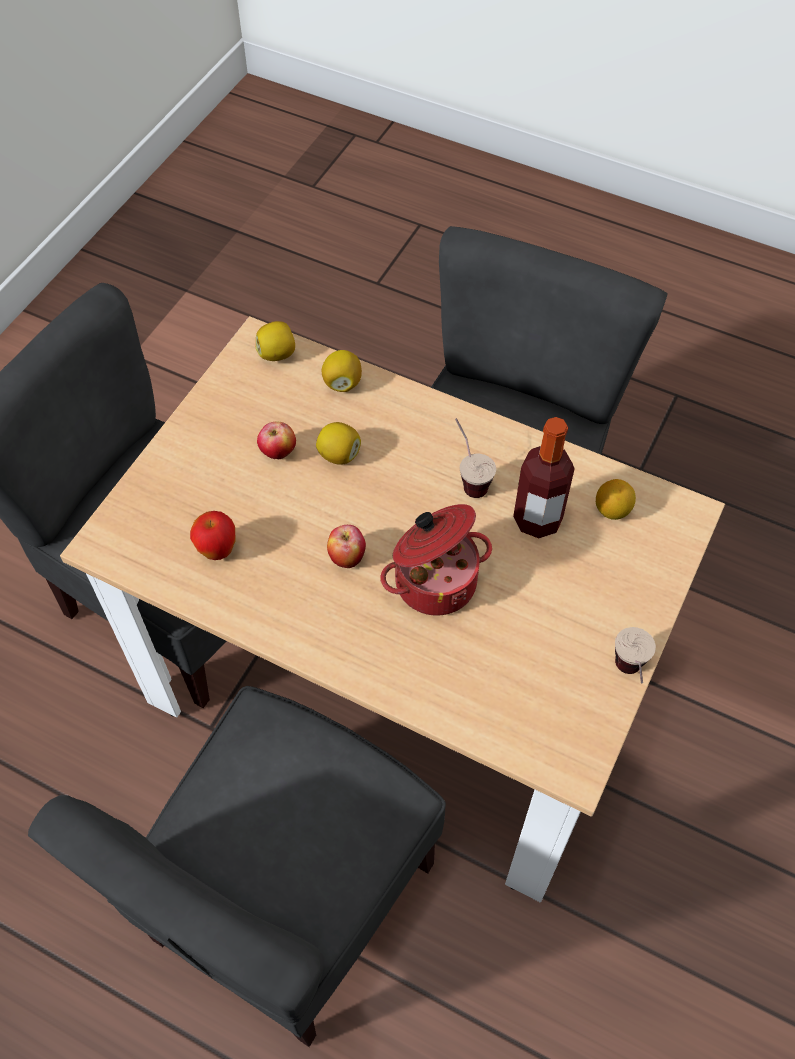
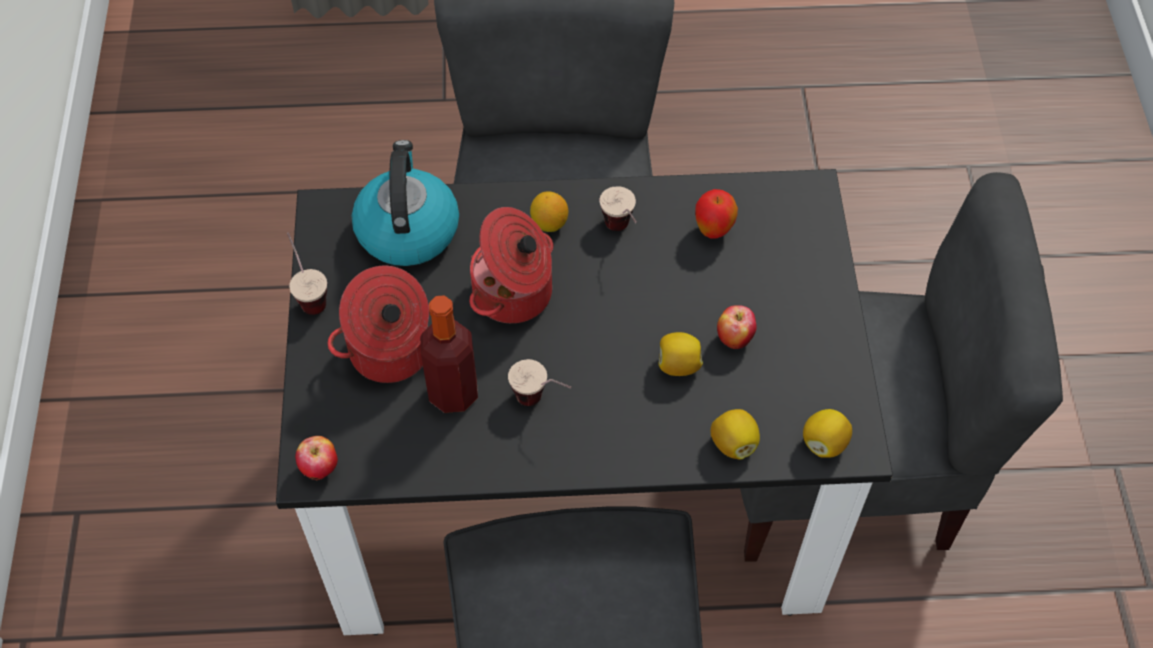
camera: 150 degrees right, 0 degrees up
(299, 589) = (622, 233): none -> cup
(347, 557) = (602, 277): apple -> apple (320, 469)
(397, 685) = (576, 491): beige dining table -> black dining table
(499, 699) = (407, 229): none -> kettle
(575, 580) = (391, 353): none -> cooking pot
(612, 510) = (386, 437): lemon -> lemon (549, 223)

